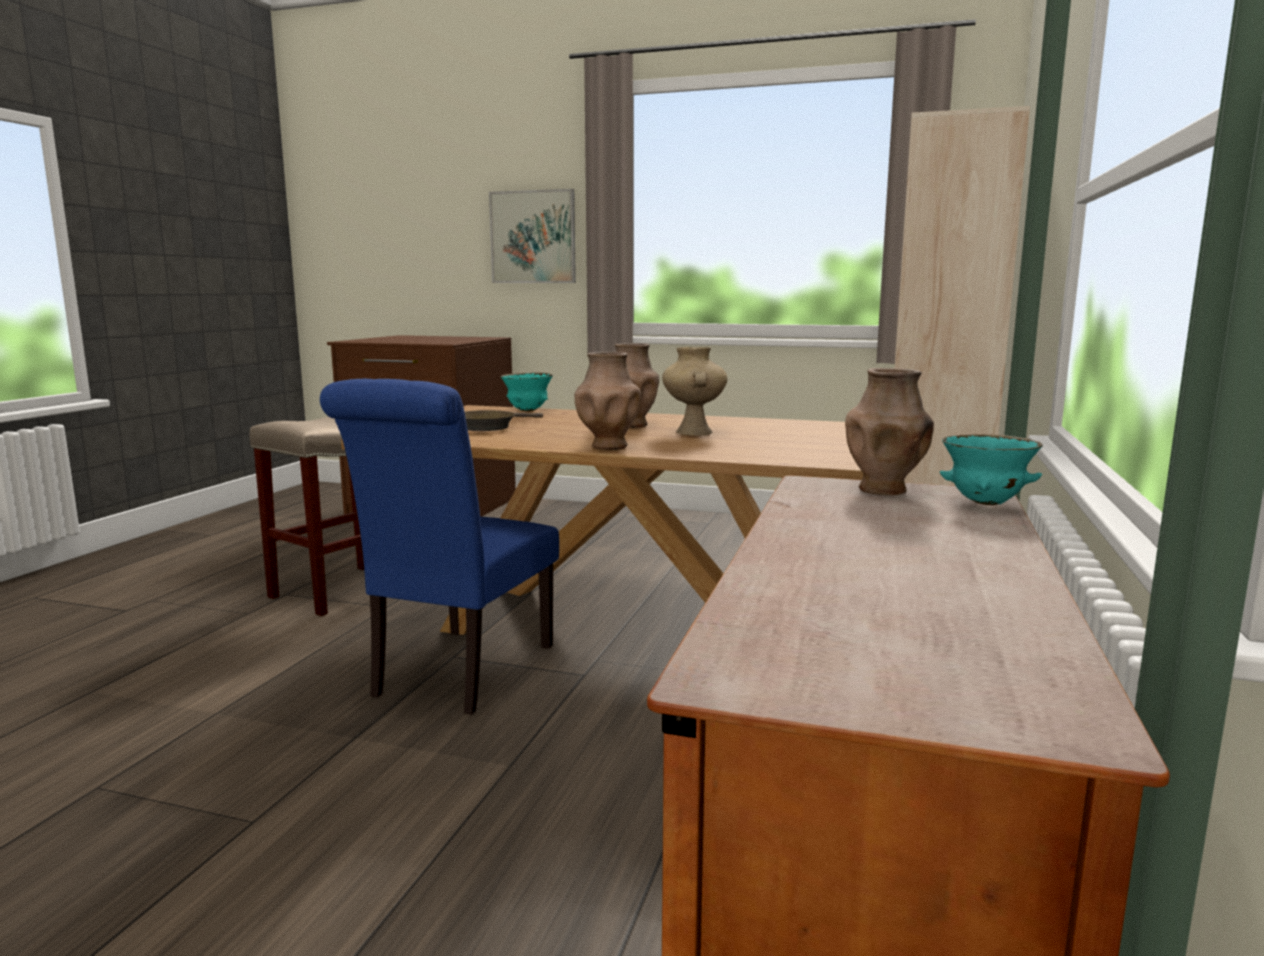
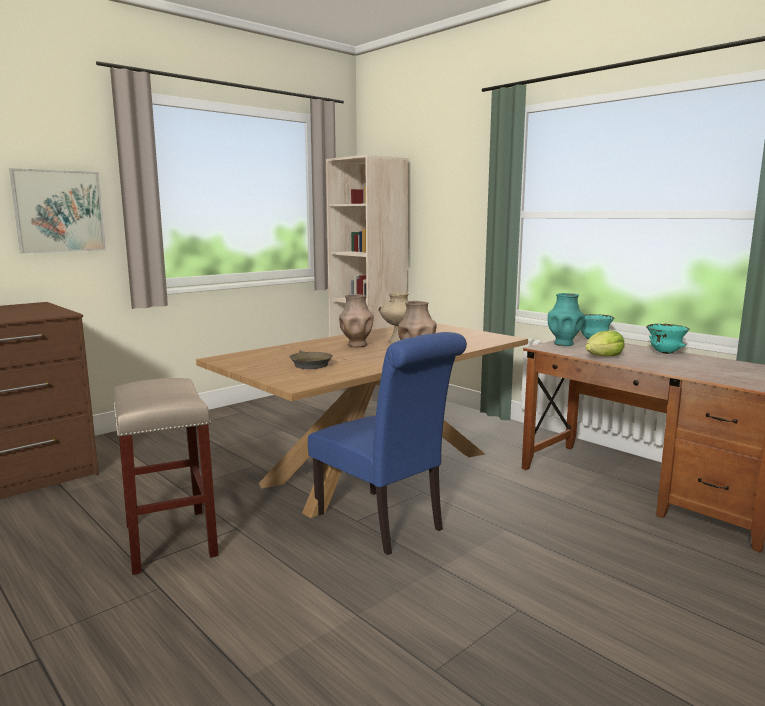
camera: 60 degrees left, 0 degrees up
(527, 410) = (259, 352): turquoise bowl -> turquoise bowl (664, 353)
(810, 519) = (603, 357): none -> lettuce
(884, 490) = (564, 344): brown vase -> turquoise vase

